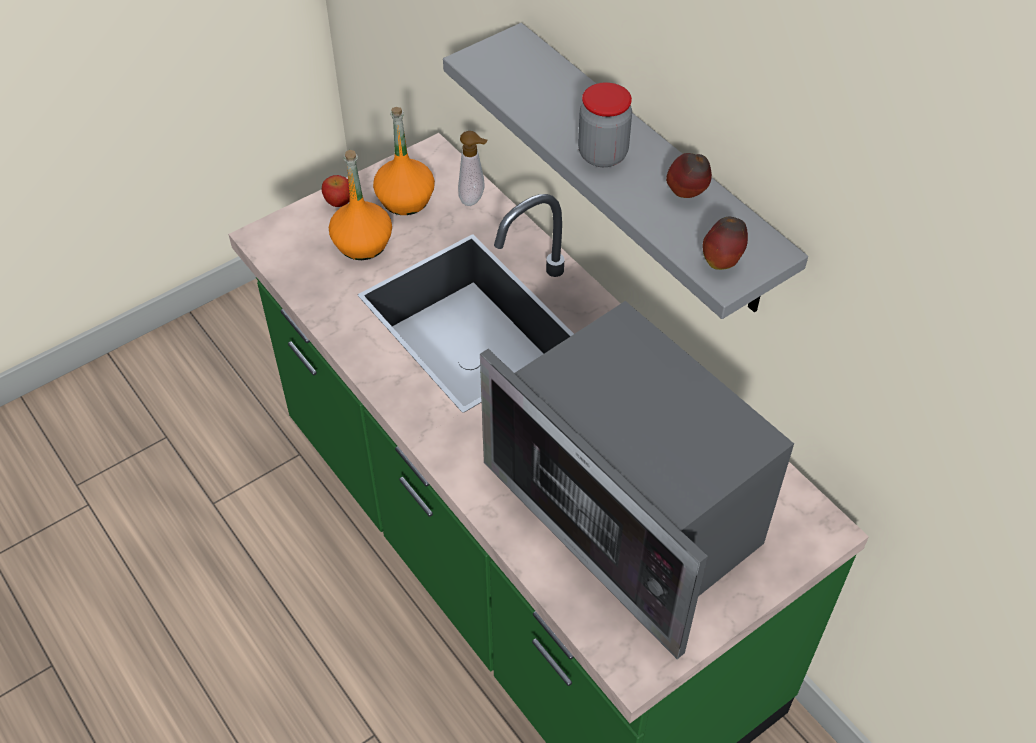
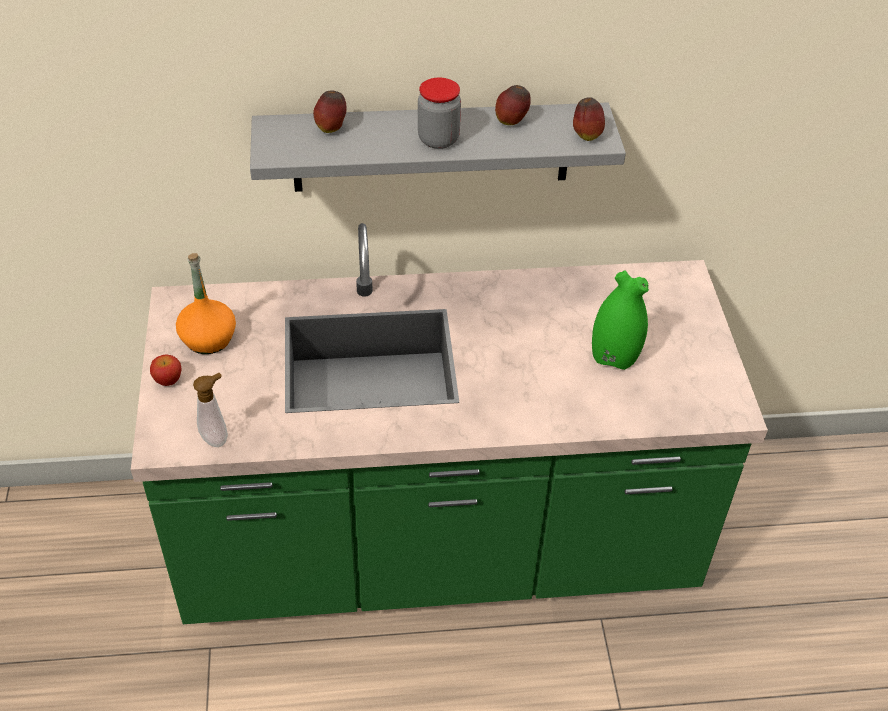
camera: 60 degrees left, 5 degrees down
(363, 244) = (232, 385): orange bottle -> none
(474, 199) = (249, 300): soap dispenser -> soap dispenser (216, 437)
(549, 78) = (331, 128): none -> apple
(630, 514) = (614, 356): microwave -> green vase

